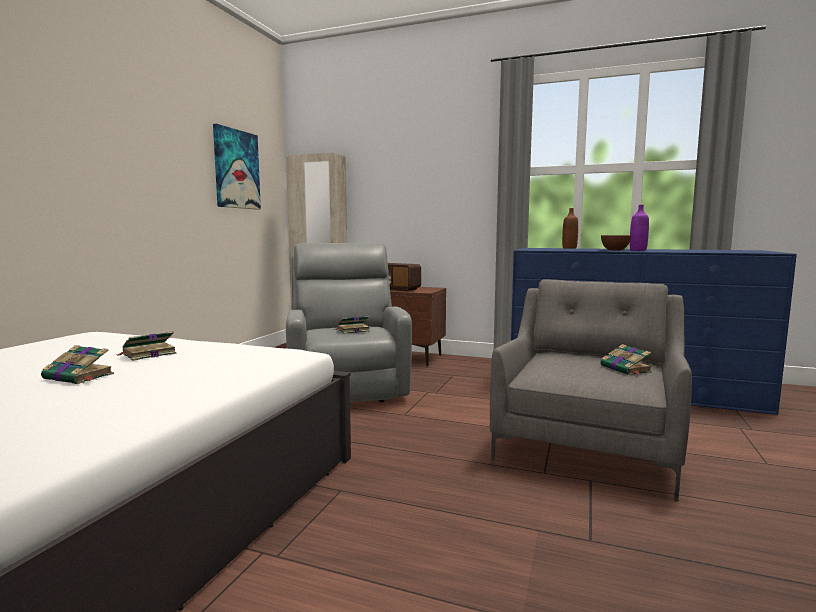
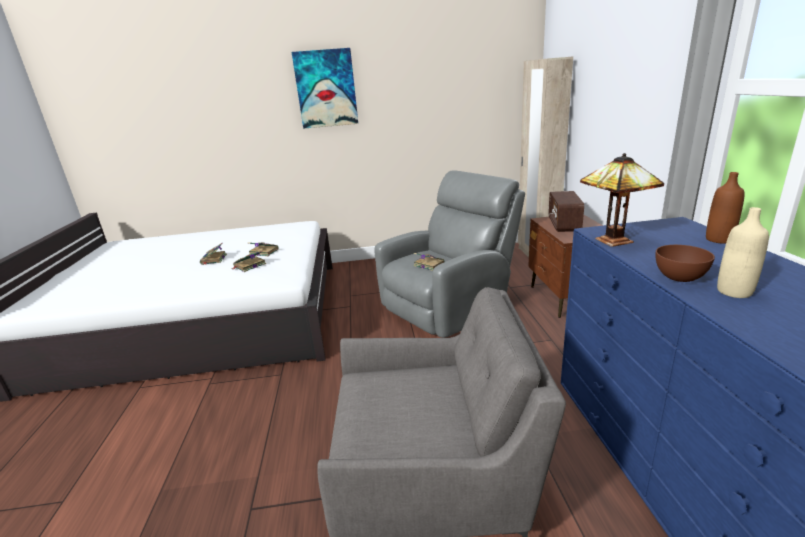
camera: 65 degrees right, 15 degrees up
(236, 169) = (466, 86): picture -> picture (326, 89)
(547, 249) = (610, 240): none -> table lamp
(626, 369) = (419, 433): book -> book (249, 266)
(638, 250) = (734, 292): purple bottle -> beige bottle

